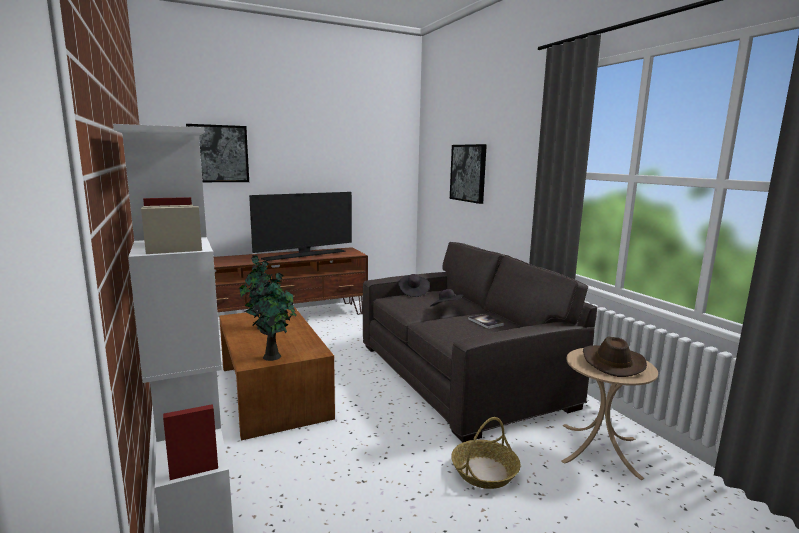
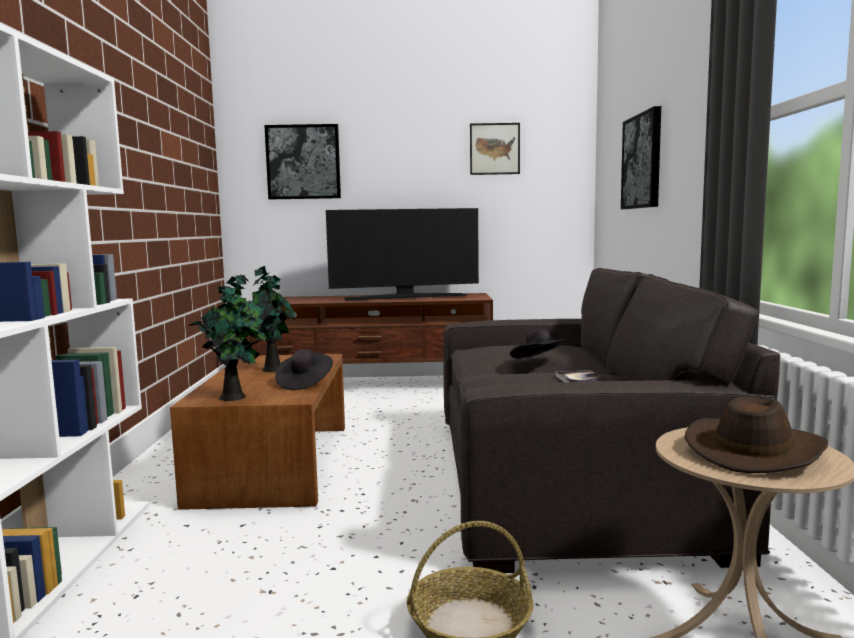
camera: 25 degrees right, 5 degrees down
(357, 149) = (494, 149): none -> picture
(413, 292) = (514, 343): black hat -> black hat (304, 383)

